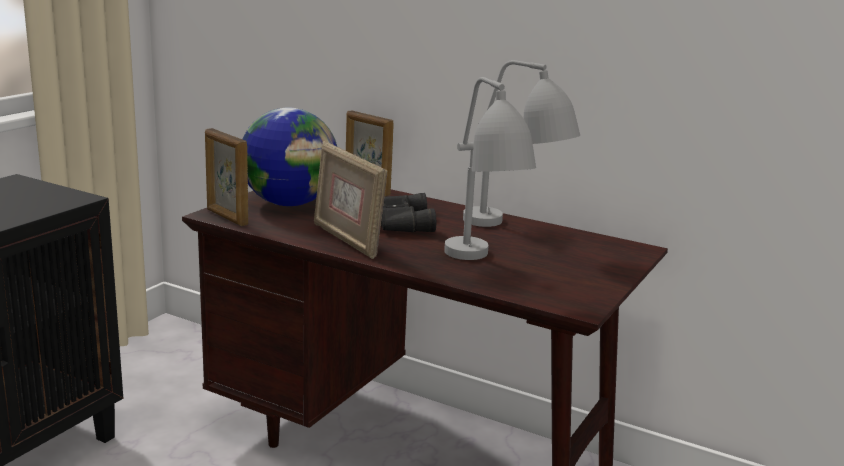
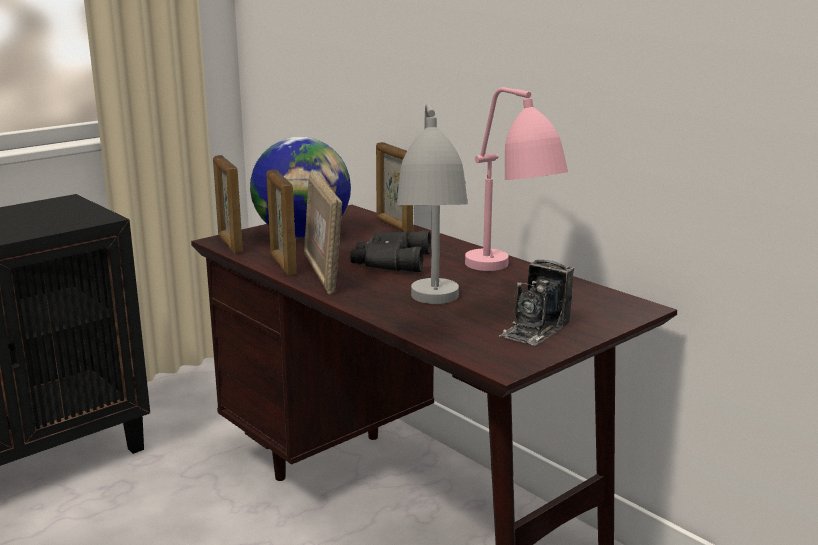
camera: 20 degrees right, 0 degrees up
(300, 234) = (283, 265): none -> picture frame
(516, 232) = (511, 279): grey table lamp -> pink table lamp
(576, 275) = (535, 329): none -> camera

